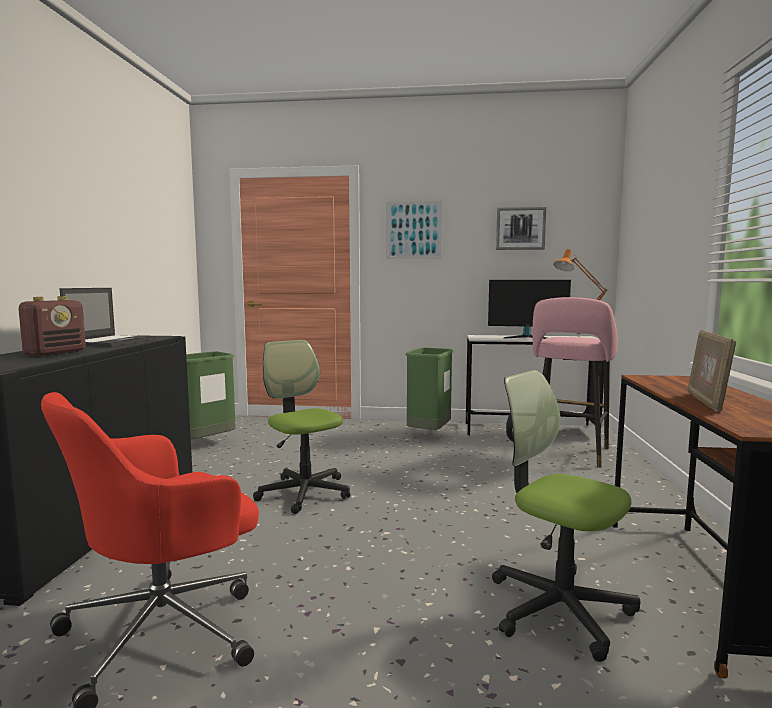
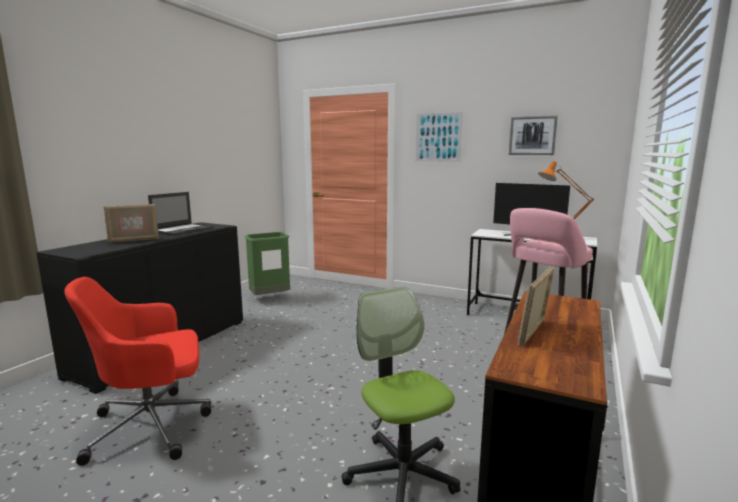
camera: 20 degrees right, 5 degrees up
(56, 353) = (134, 240): radio -> picture frame
(304, 493) = (302, 346): office chair -> none
(428, 434) = (435, 310): green trash can -> none

